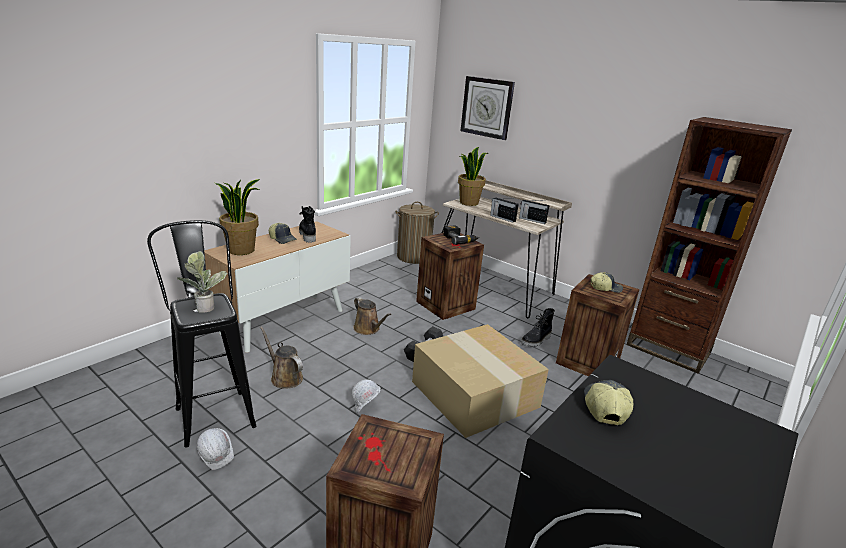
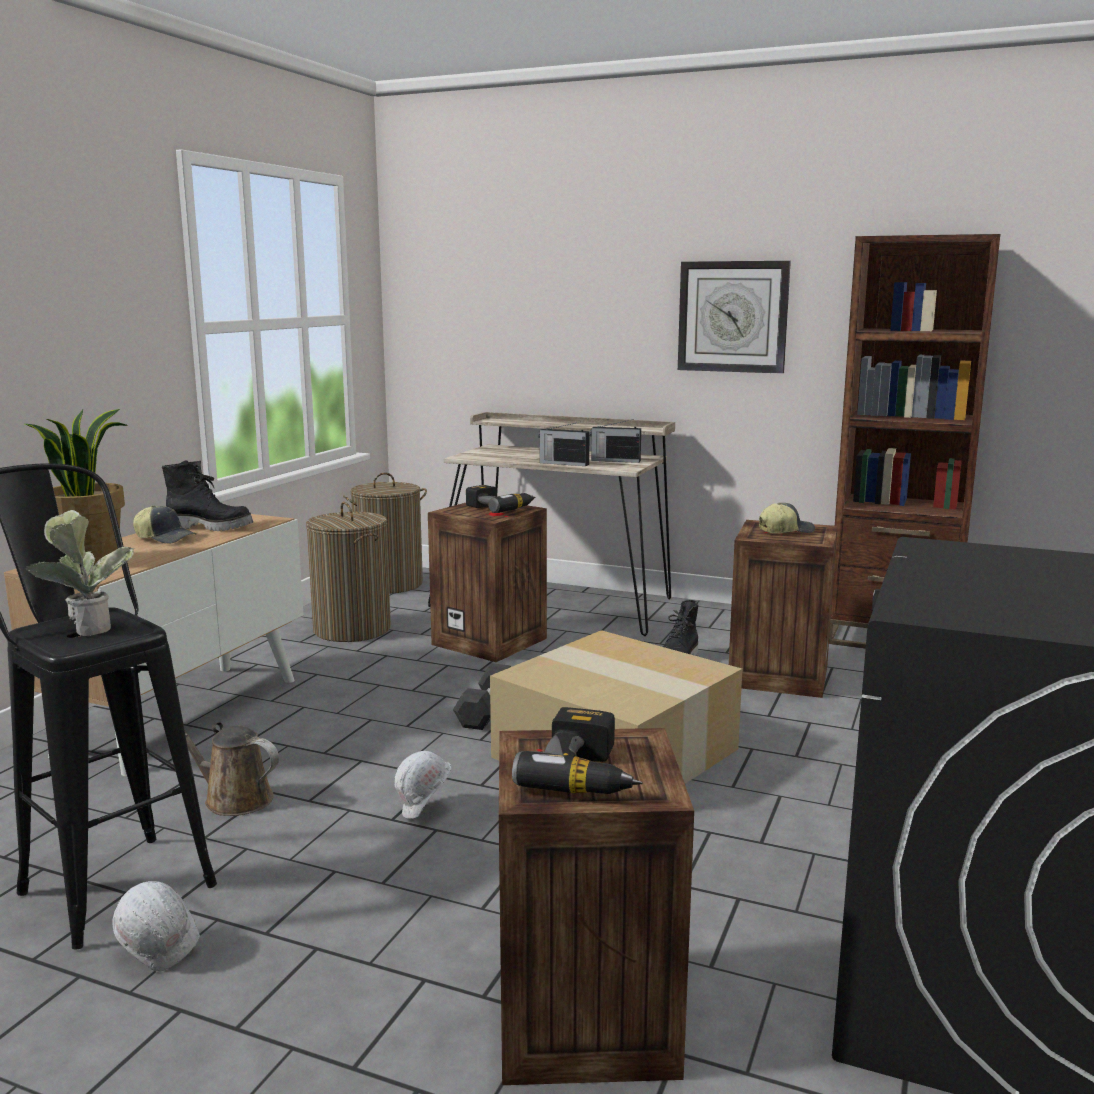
camera: 15 degrees left, 10 degrees down
(307, 234) = (211, 527): black boot -> black boot turned 135 degrees clockwise
(368, 329) = (362, 698): brown watering can -> none
(383, 283) = (352, 629): none -> laundry basket
(384, 458) = (588, 774): none -> power drill
(468, 202) = (489, 453): potted plant -> none
(487, 107) = (490, 283): wall clock -> wall clock (733, 316)
(604, 407) = (947, 580): cap -> none

